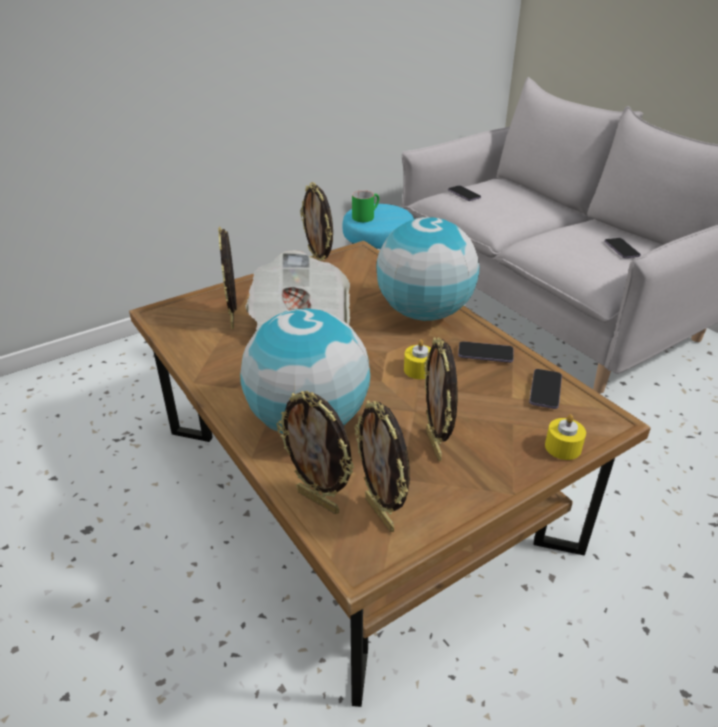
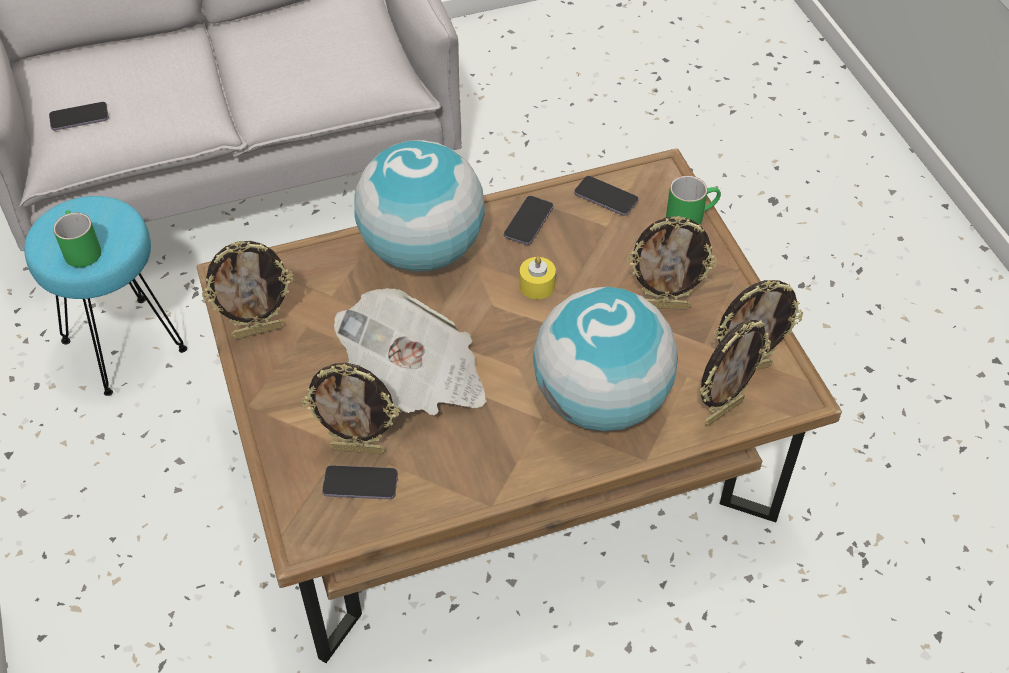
camera: 75 degrees left, 15 degrees up
(563, 447) = (691, 215): yellow candle -> green mug
(621, 249) = (324, 31): phone -> phone (360, 484)

